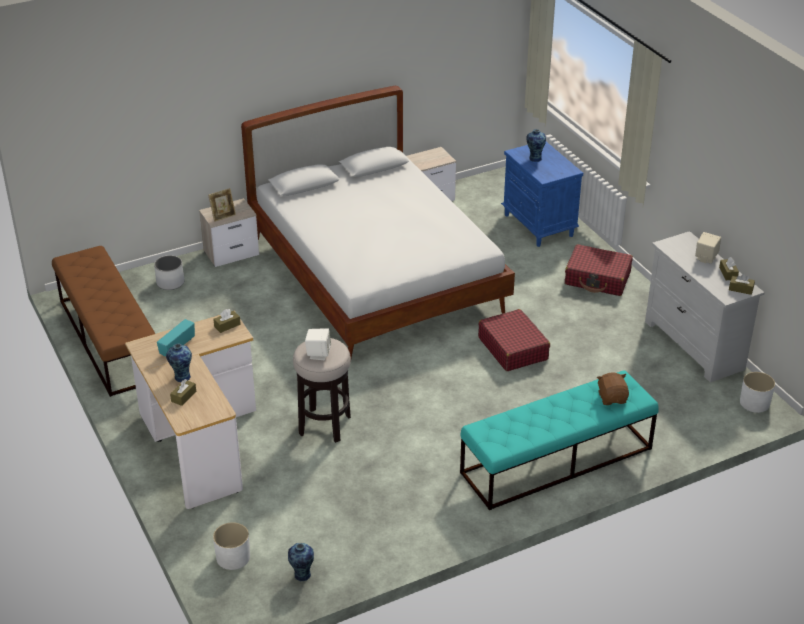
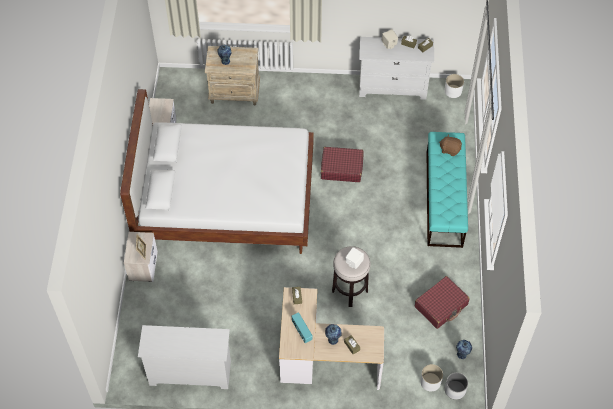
camera: 60 degrees left, 20 degrees up
(109, 339) = (190, 373): brown bench -> white dresser
(170, 282) = (151, 314): white planter -> white planter (455, 390)
(539, 225) = (235, 93): blue nightstand -> beige nightstand
(597, 278) = (306, 95): red suitcase -> red suitcase (441, 306)

